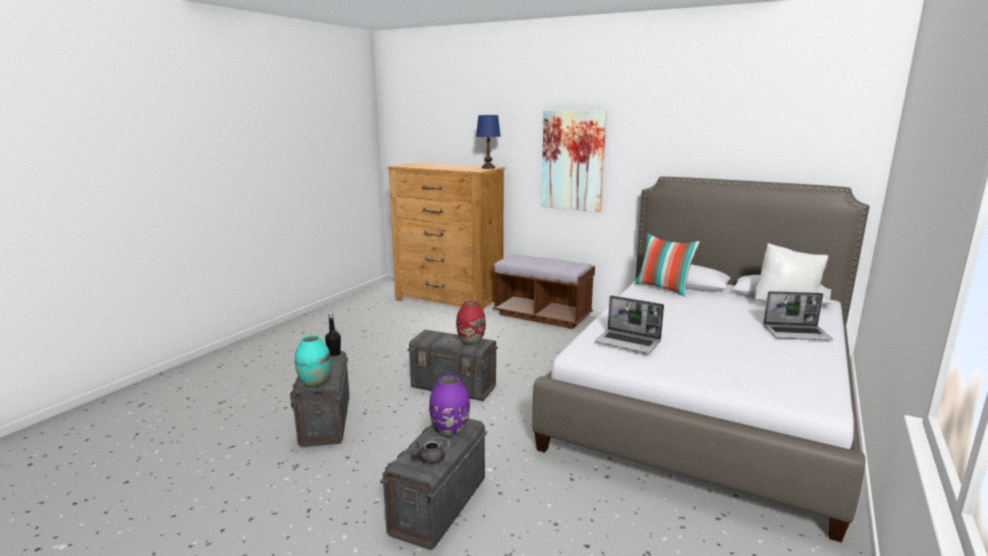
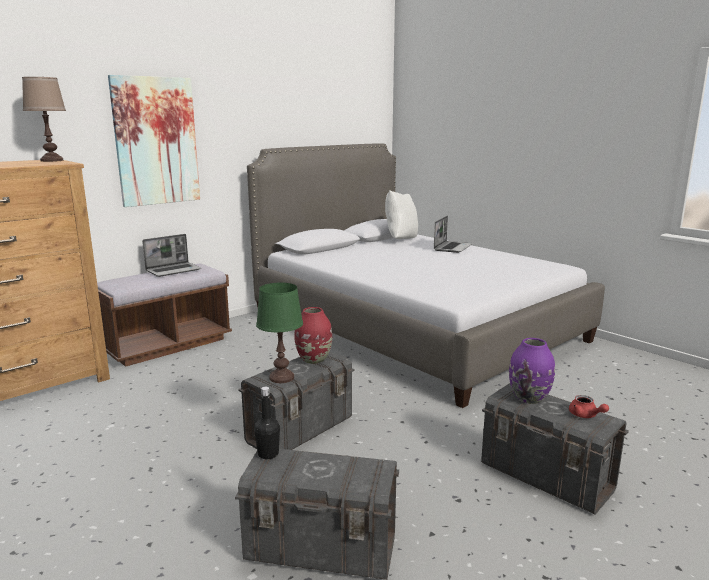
camera: 70 degrees left, 0 degrees up
(315, 383) = (367, 476): turquoise vase -> none
(428, 460) = (585, 415): grey teapot -> red teapot
(434, 338) = (282, 378): none -> green table lamp
(488, 168) = (51, 160): blue table lamp -> brown table lamp
(628, 342) = (447, 282): laptop -> laptop (174, 270)
(663, 288) = (324, 254): pillow -> none

